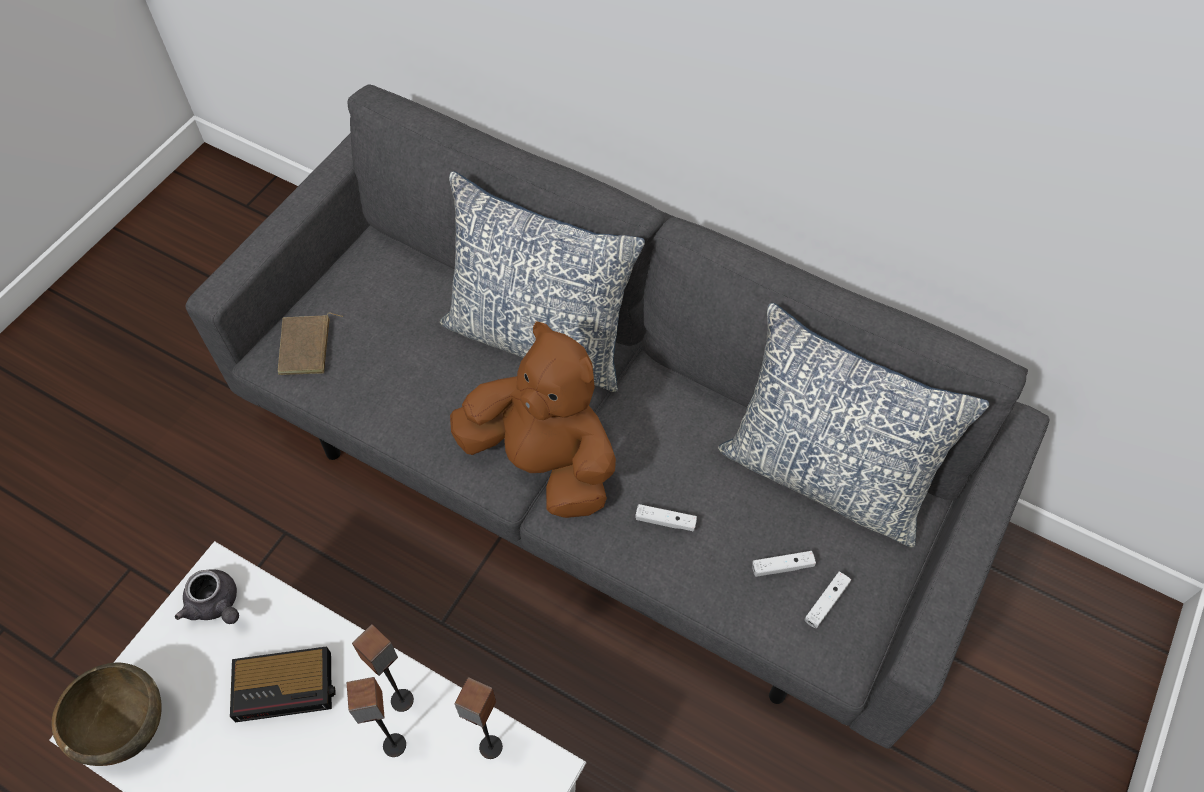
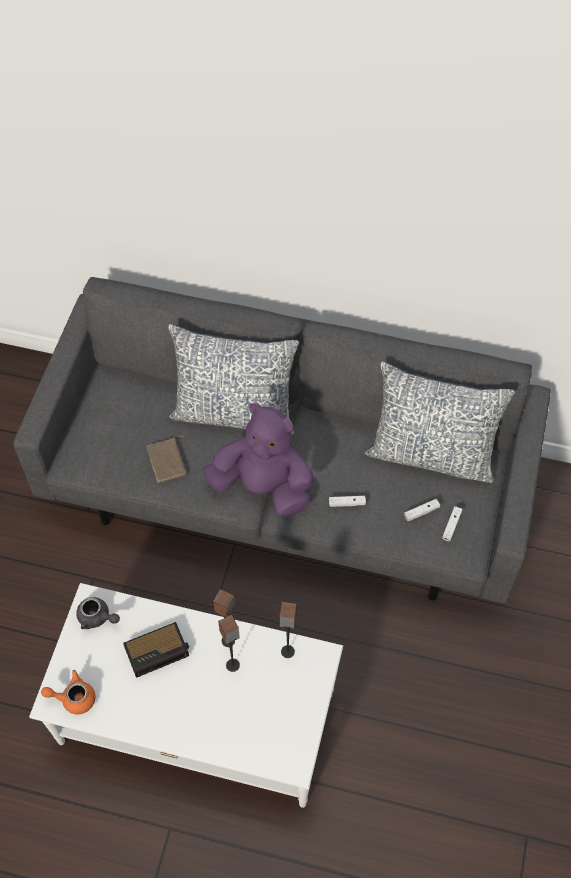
camera: 15 degrees left, 0 degrees up
(127, 729) = (73, 698): brown bowl -> orange teapot
(307, 348) = (90, 453): brown book -> brown book (168, 461)
(543, 462) = (263, 487): brown plush toy -> purple plush toy

